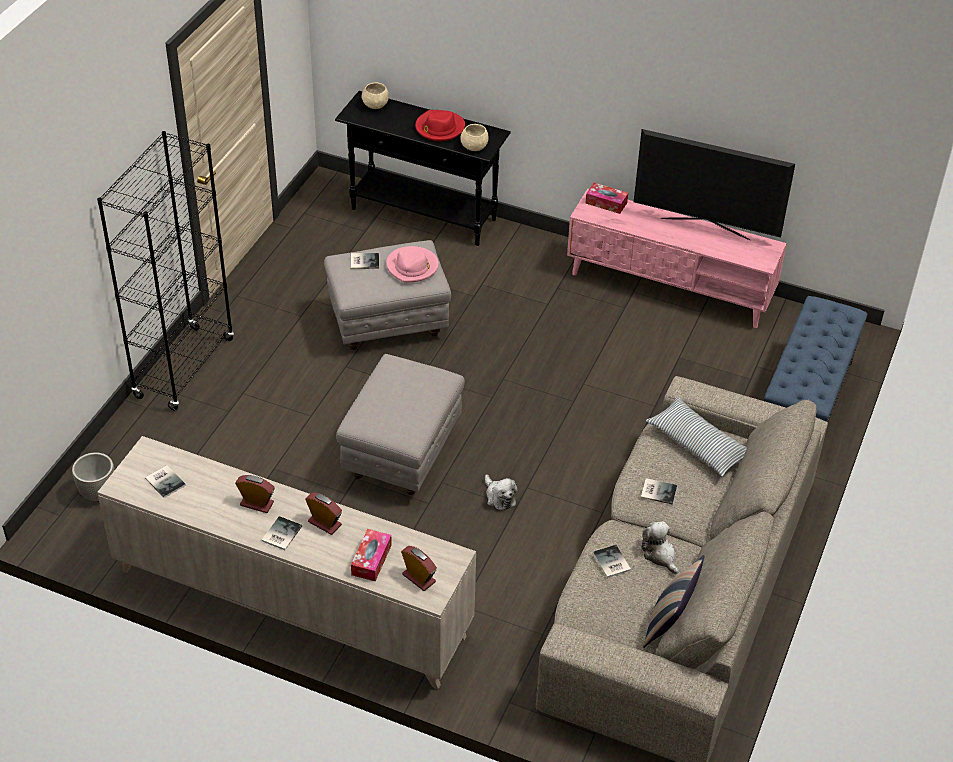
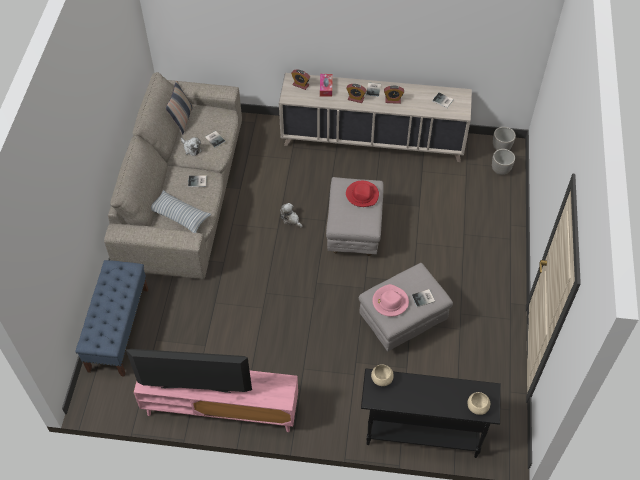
camera: 165 degrees right, 10 degrees up
(66, 531) = (501, 148): none -> planter
(184, 368) = (507, 255): black bookcase -> none
(439, 128) = (416, 394): red hat -> red hat (362, 195)
(606, 203) = (274, 397): tissue box -> none

